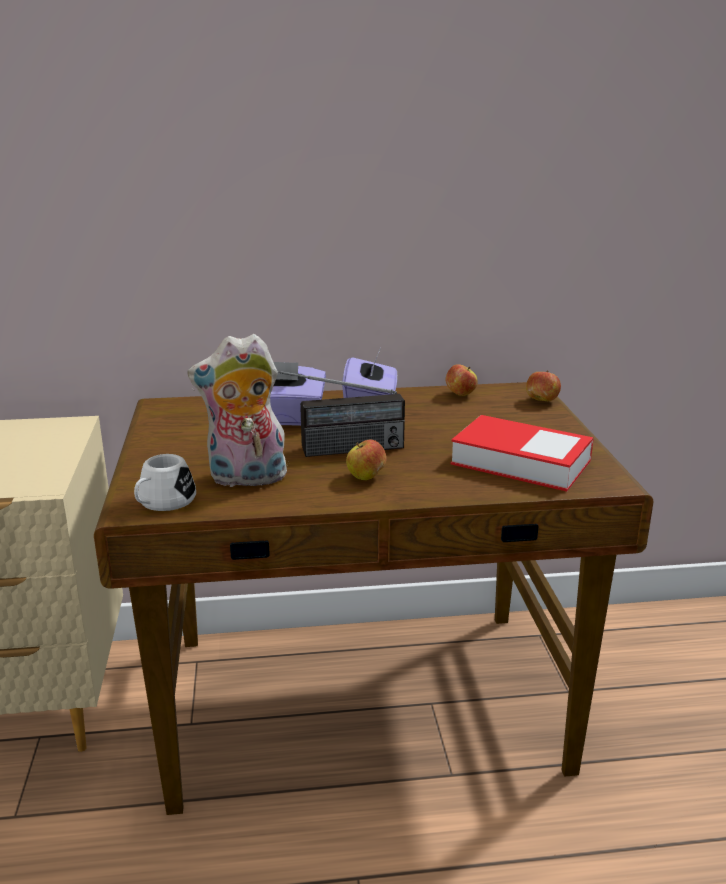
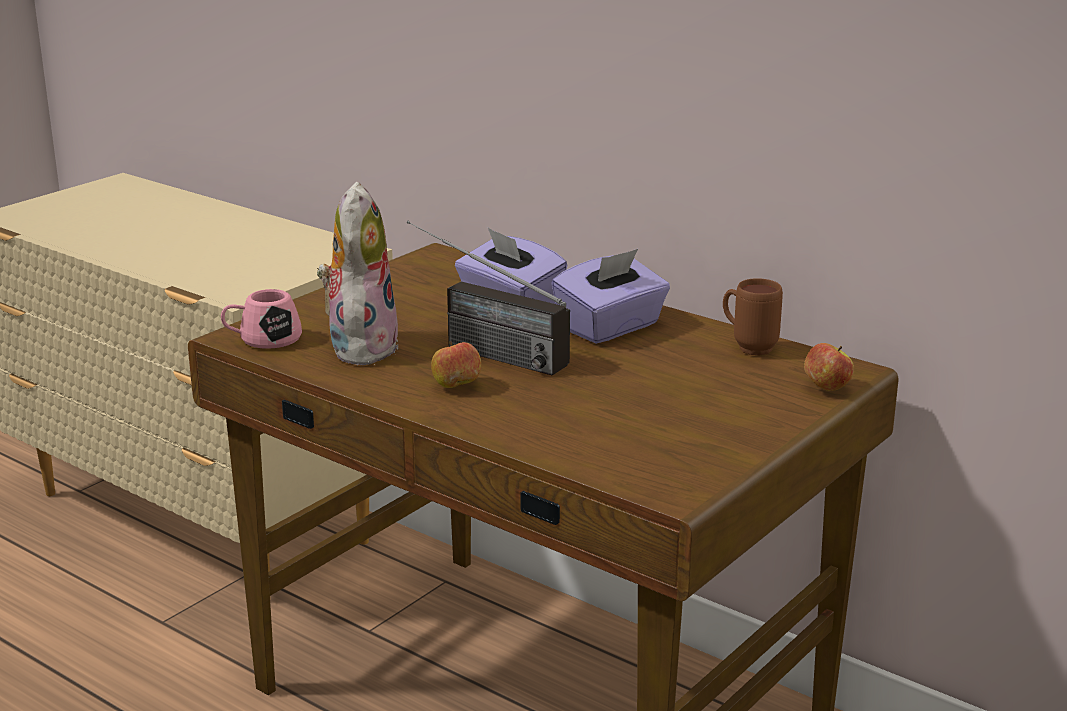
camera: 45 degrees right, 0 degrees up
(162, 503) = (263, 340): white mug -> pink mug
(246, 479) = (360, 347): plush toy -> plush toy turned 60 degrees clockwise
(460, 394) = (747, 347): apple -> brown mug
(520, 462) = (631, 435): book -> none

